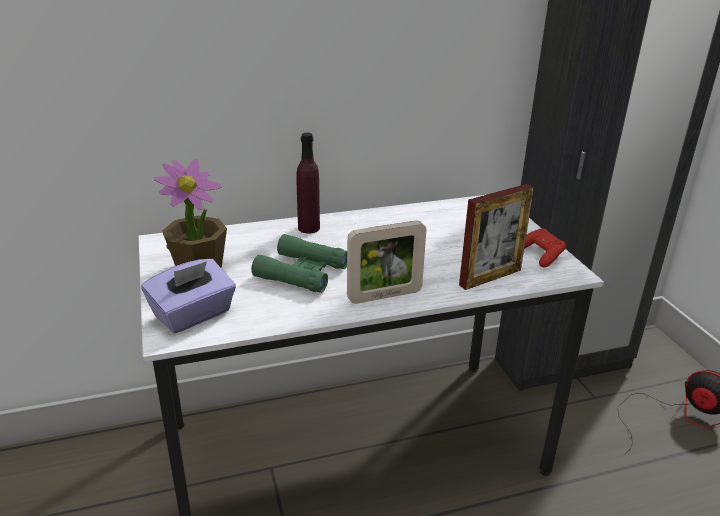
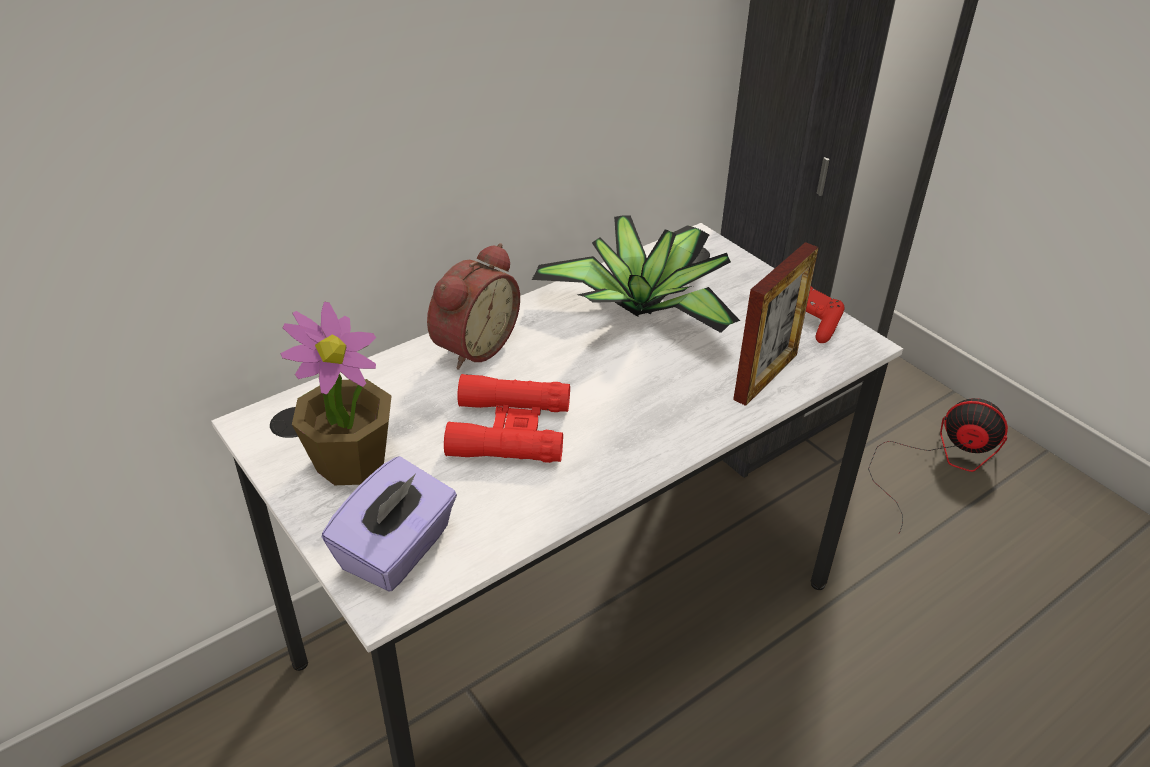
camera: 20 degrees left, 10 degrees up
(302, 272) = (509, 430): green binoculars -> red binoculars
(309, 228) = (472, 346): purple bottle -> alarm clock
(384, 295) = (647, 443): picture frame -> none
(431, 228) = (644, 308): none -> potted plant

